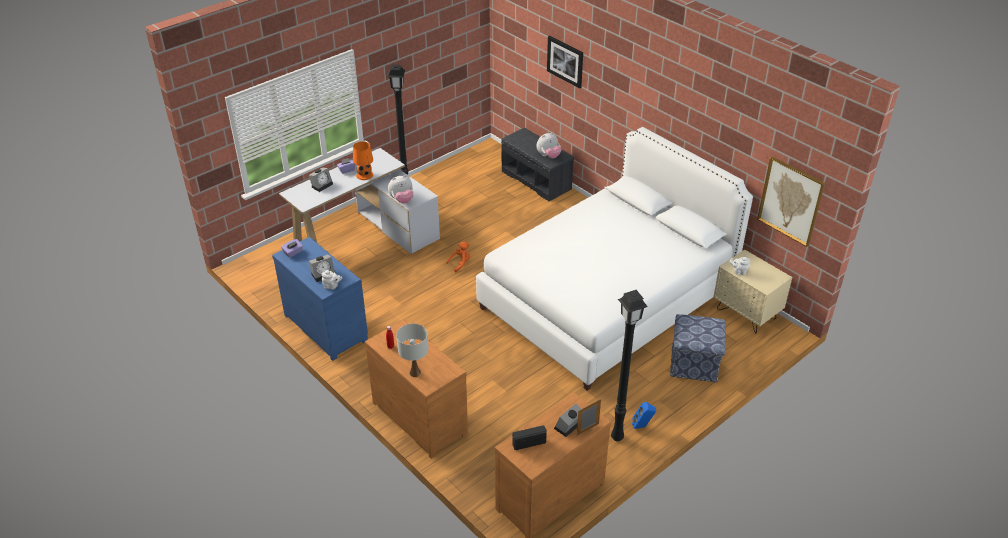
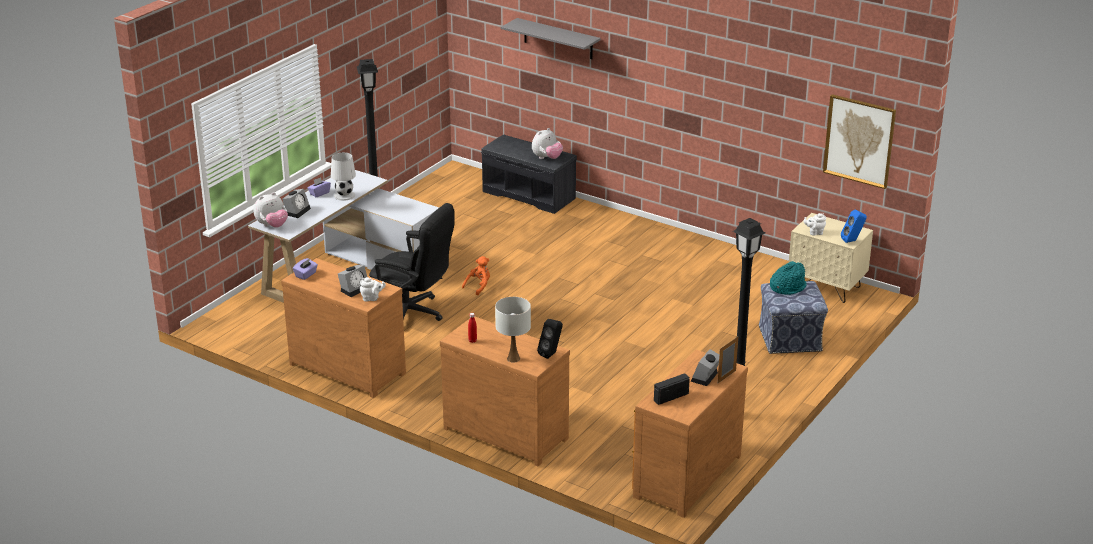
camera: 15 degrees left, 10 degrees down
(327, 326) = (349, 367): blue dresser -> brown dresser
(364, 175) = (344, 195): orange table lamp -> white table lamp
(398, 282) = (413, 314): none -> black office chair
(402, 200) = (399, 217): plush toy -> plush toy (272, 226)
(448, 373) = (551, 354): none -> black speaker
(565, 61) = (558, 39): picture -> grey shelf
(606, 299) = (666, 295): white bed -> none
(642, 426) = (759, 401): blue speaker -> blue speaker (852, 241)
(696, 323) = (787, 287): none -> turquoise hat

